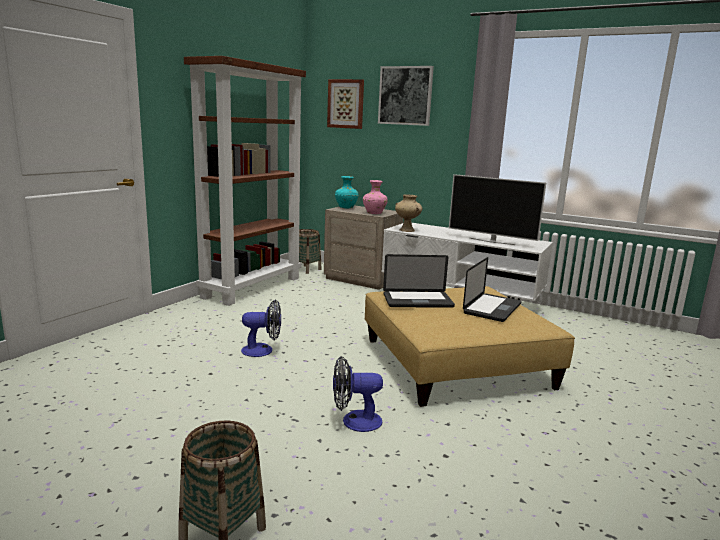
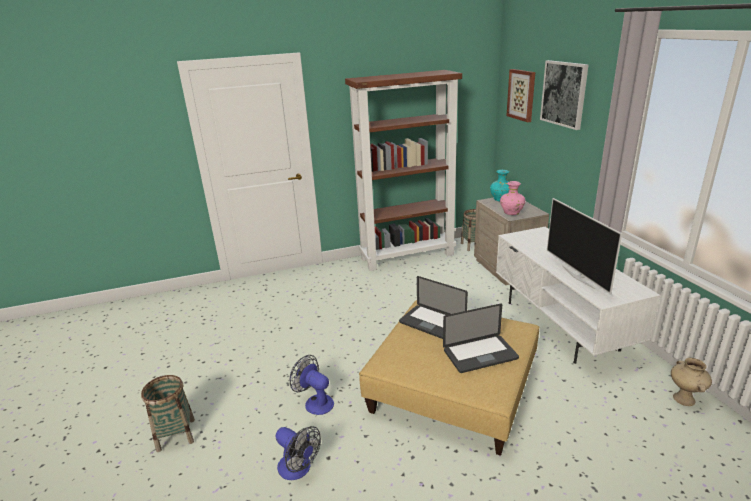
camera: 45 degrees right, 10 degrees up
(263, 350) = (340, 320): fan -> fan (298, 469)
(407, 230) = (518, 240): beige vase -> beige vase (684, 399)

